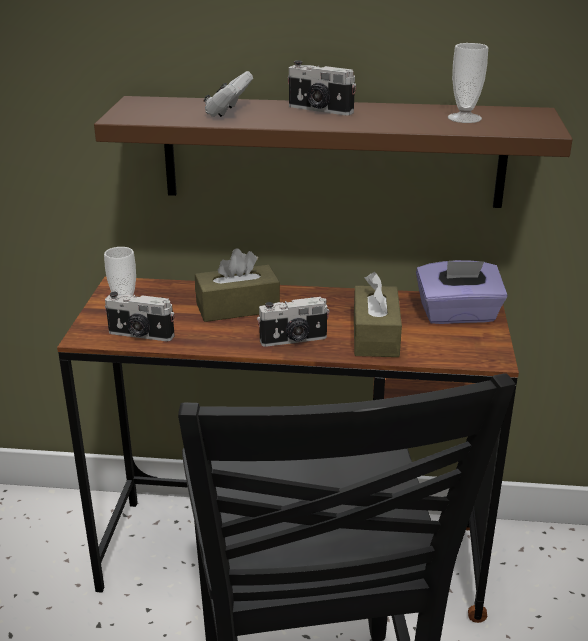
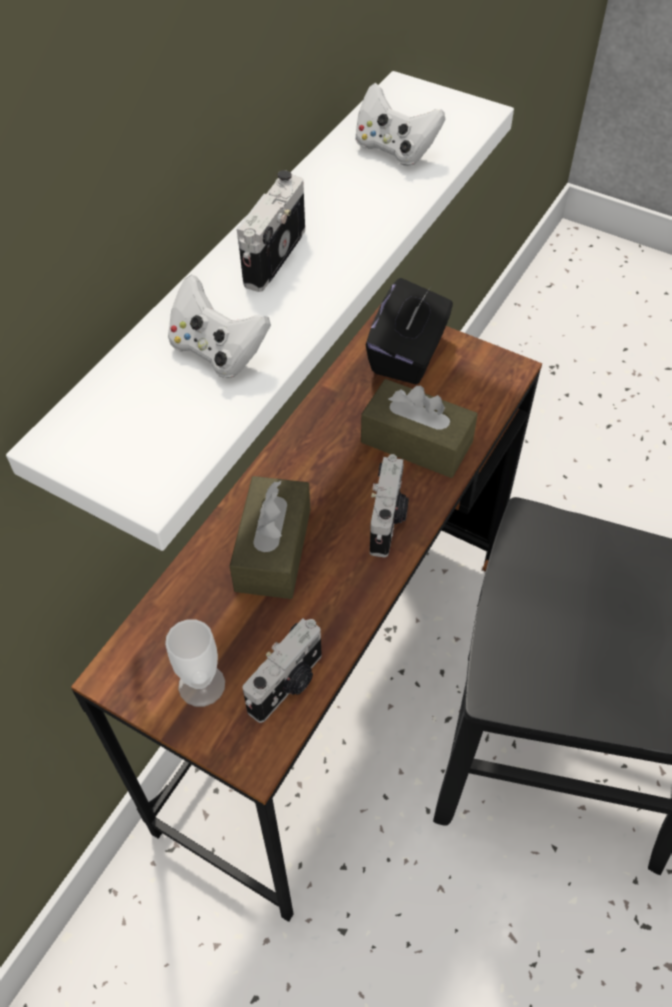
camera: 65 degrees left, 25 degrees up
(319, 110) = (271, 256): camera -> camera turned 150 degrees clockwise
(333, 152) = (240, 290): brown shelf -> white shelf
(458, 315) = (408, 354): purple tissue box -> black tissue box
(464, 118) = (394, 149): cup -> white game controller

